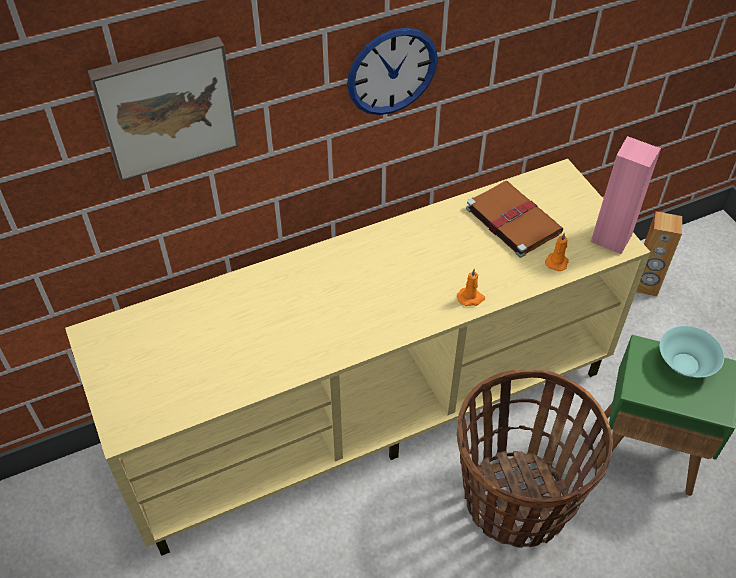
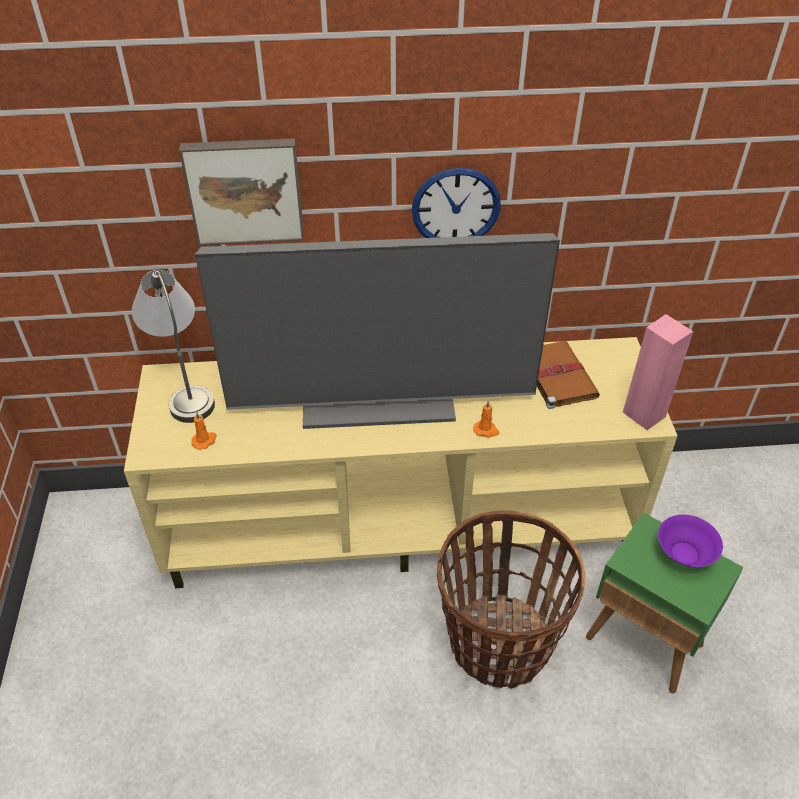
camera: 20 degrees right, 5 degrees down
(128, 339) = (185, 386): none -> grey table lamp
(347, 293) = (380, 398): none -> television
(557, 261) = (581, 421): orange candle -> orange candle (204, 440)
(645, 285) = (710, 490): brown speaker -> none
(684, 363) = (684, 552): turquoise bowl -> purple bowl

